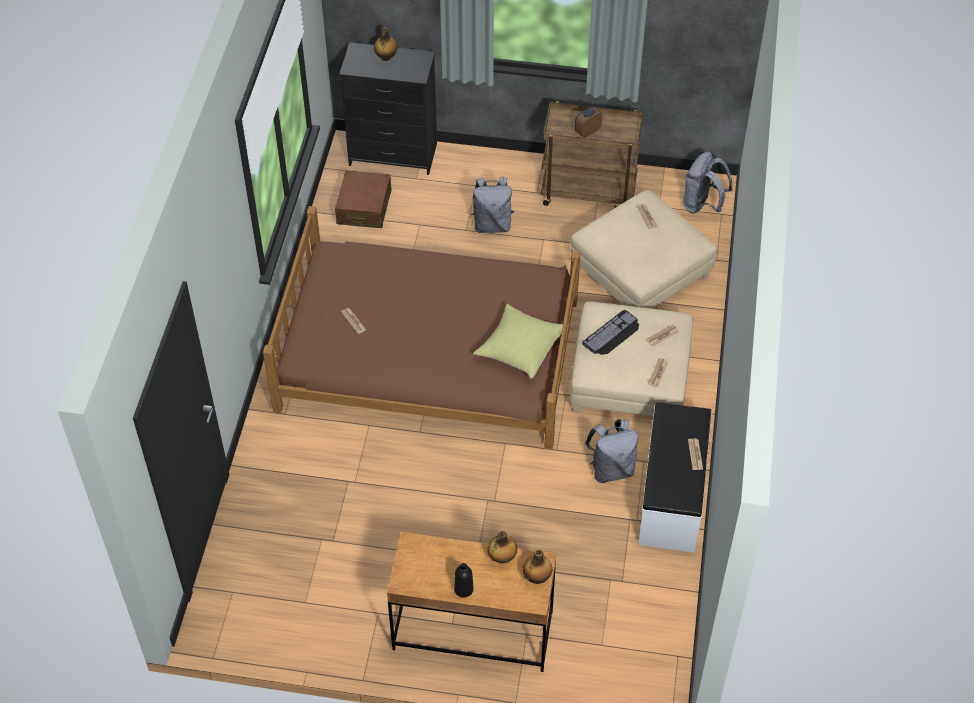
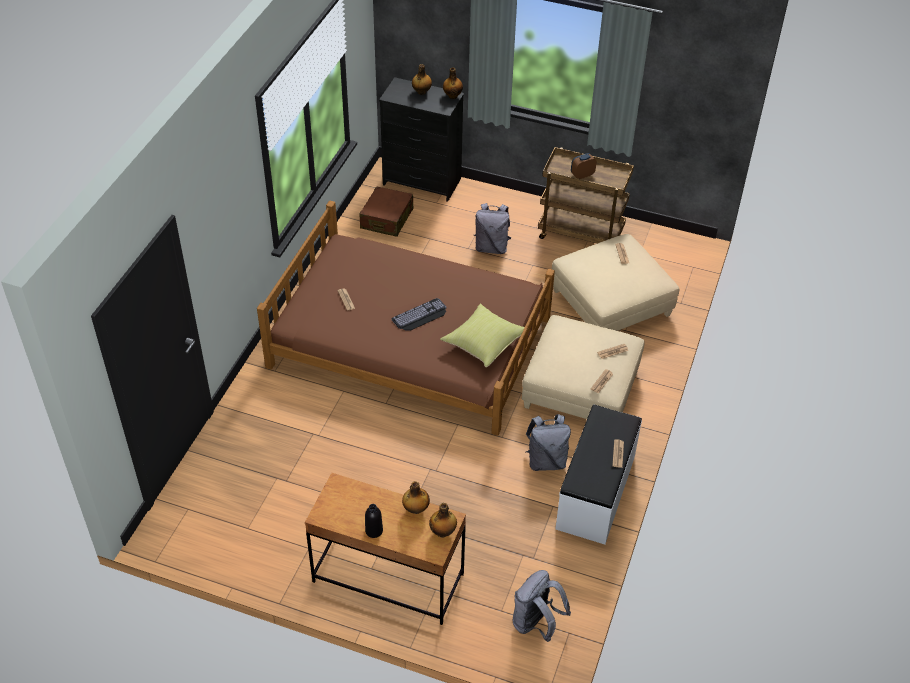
camera: 10 degrees right, 5 degrees down
(423, 57) = (452, 96): none -> bottle
(612, 334) = (568, 344): keyboard -> keyboard (420, 316)
(702, 205) = (678, 257): grey backpack -> grey backpack (536, 624)

